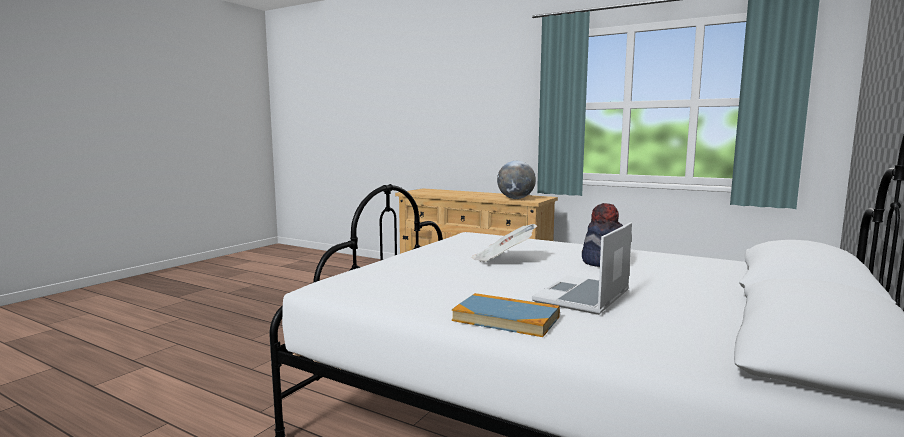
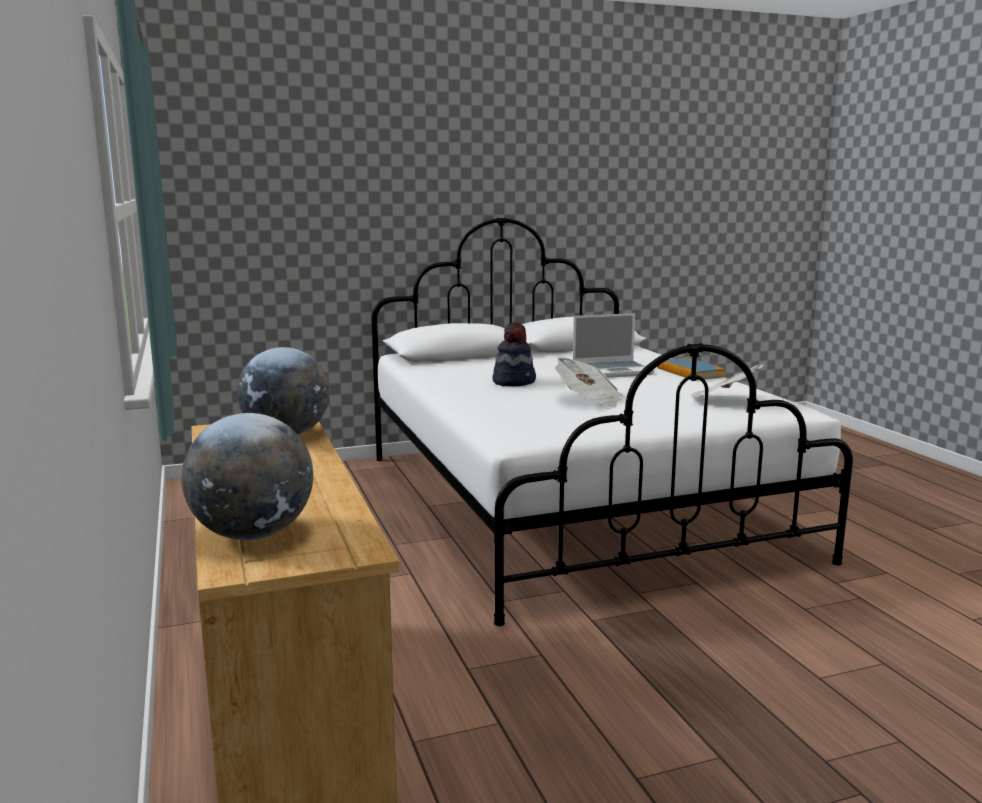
camera: 140 degrees left, 5 degrees up
(404, 282) = (722, 401): none -> newspaper
(438, 191) = (253, 535): none -> globe

